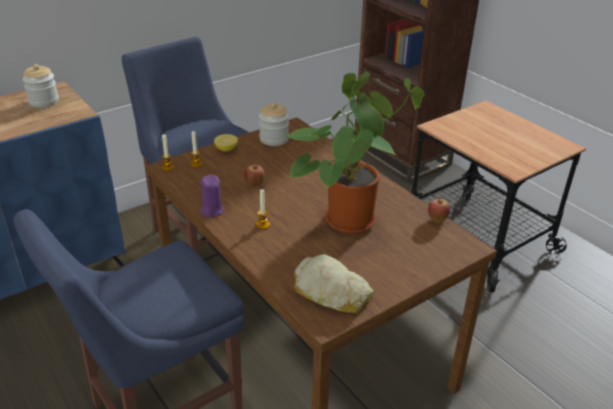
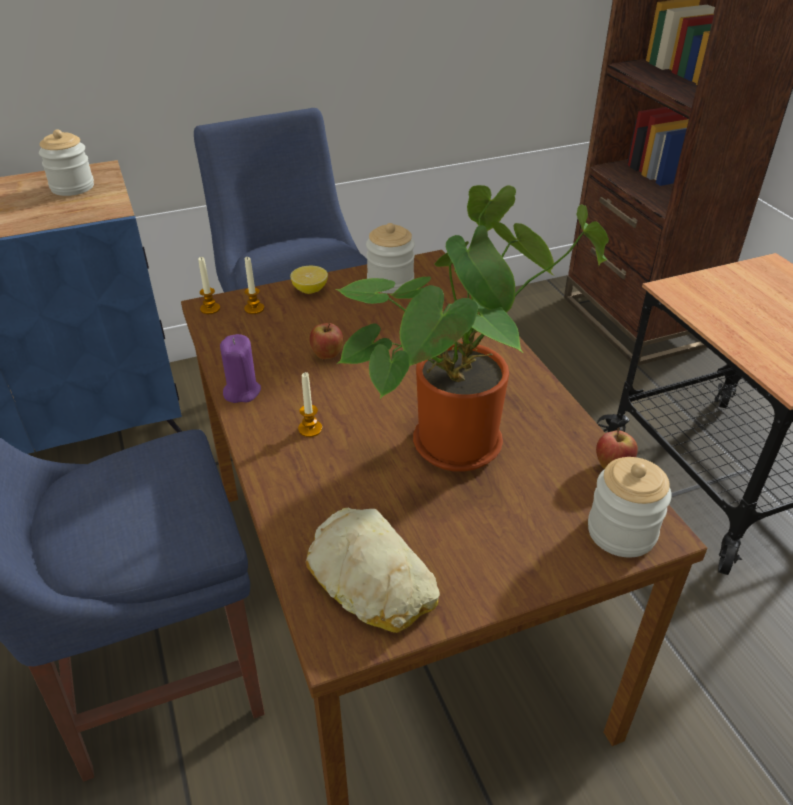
camera: 15 degrees right, 5 degrees up
(452, 249) = (621, 532): none -> jar

